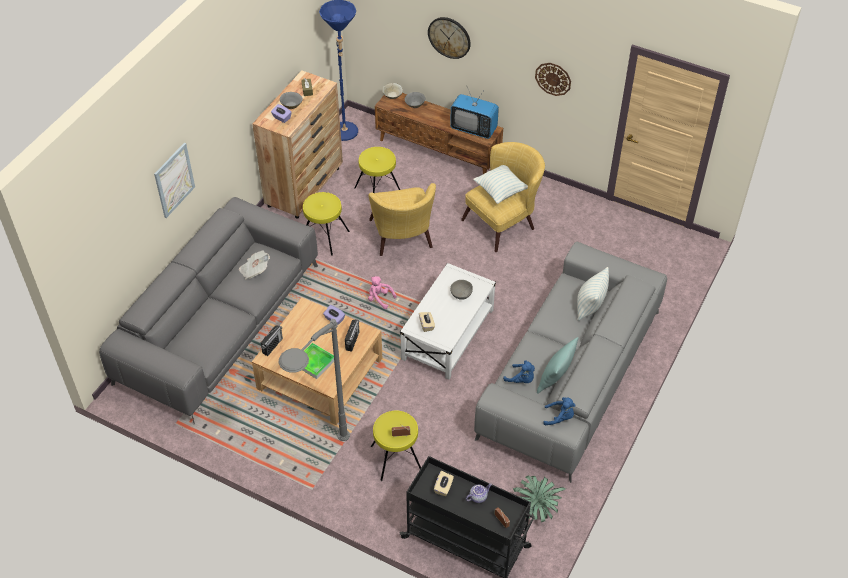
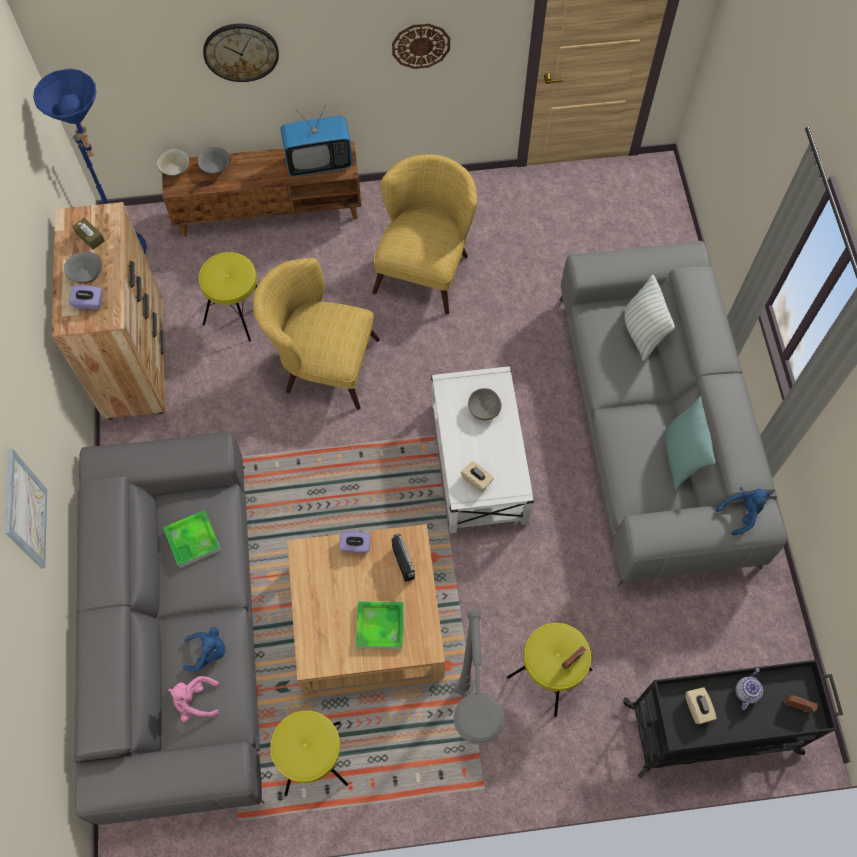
camera: 35 degrees left, 15 degrees up
(255, 270) = (193, 540): newspaper -> tray
(272, 346) = (306, 638): radio -> none
(324, 237) = (220, 419): yellow stool -> yellow stool (312, 759)
(379, 298) = (358, 464): pink plush toy -> pink plush toy (196, 701)
(402, 239) = (321, 363): yellow armchair -> yellow armchair turned 150 degrees clockwise
(500, 191) = (419, 234): pillow -> none
(521, 379) = (643, 483): blue plush toy -> blue plush toy (208, 652)
(536, 507) = (751, 627): potted plant -> none

